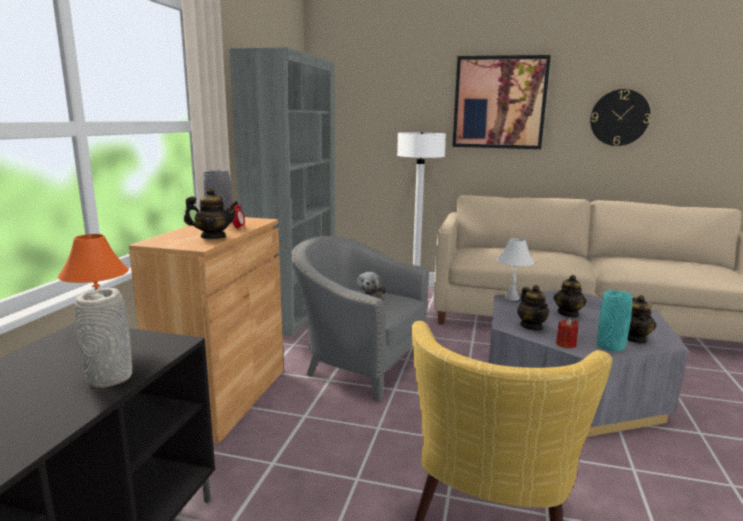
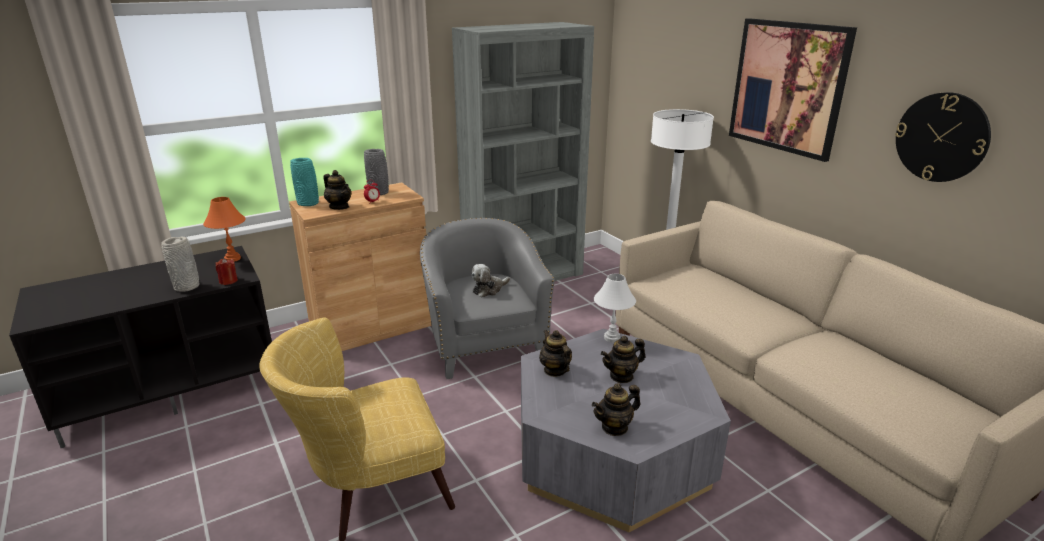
camera: 45 degrees right, 10 degrees up
(531, 326) = (555, 370): teapot -> teapot turned 120 degrees clockwise
(566, 344) = (539, 398): red candle -> red candle (228, 281)
(611, 346) = (572, 420): turquoise vase -> turquoise vase (308, 203)

